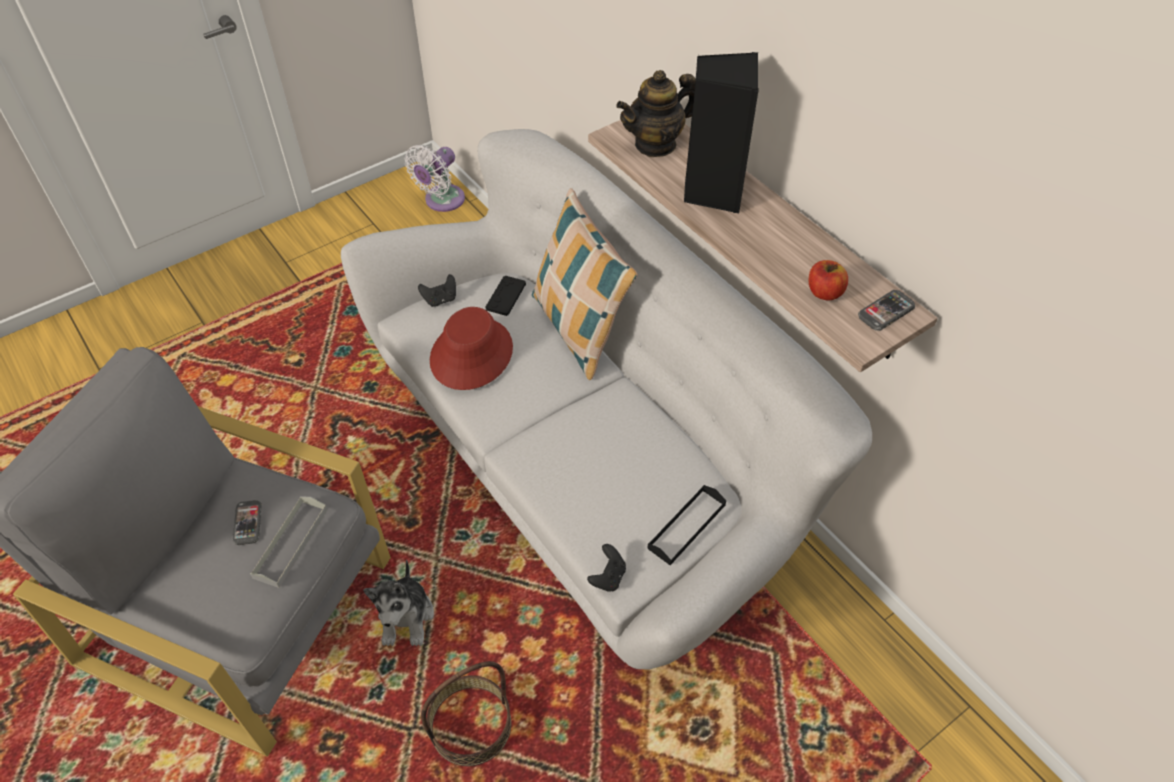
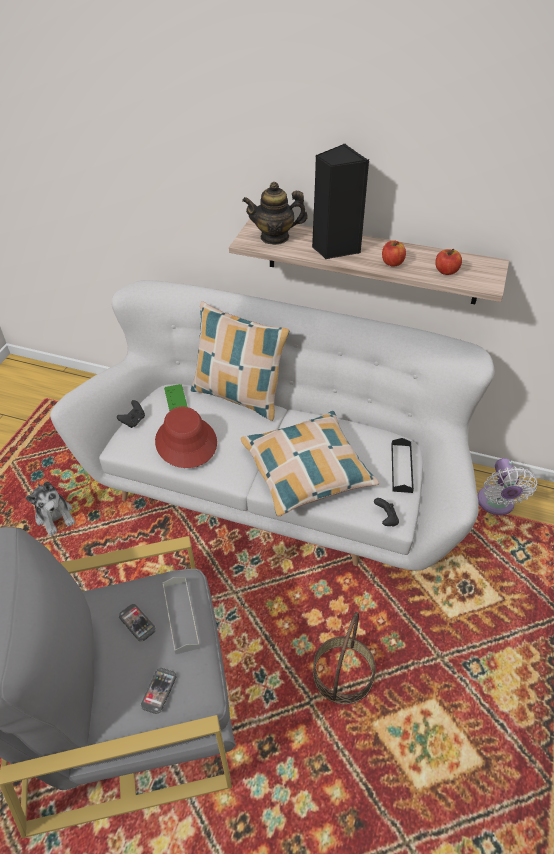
camera: 35 degrees left, 5 degrees down
(406, 617) = (246, 639): plush toy -> plush toy (55, 516)
(441, 201) = (42, 379): white fan -> white fan (496, 504)
(506, 296) = (176, 399): black game controller -> green game controller
(572, 463) = (307, 470): none -> pillow
(655, 144) = (275, 237): teapot -> teapot turned 60 degrees clockwise
(764, 246) = (392, 263): none -> apple
(886, 312) = (484, 267): phone -> phone (159, 691)

